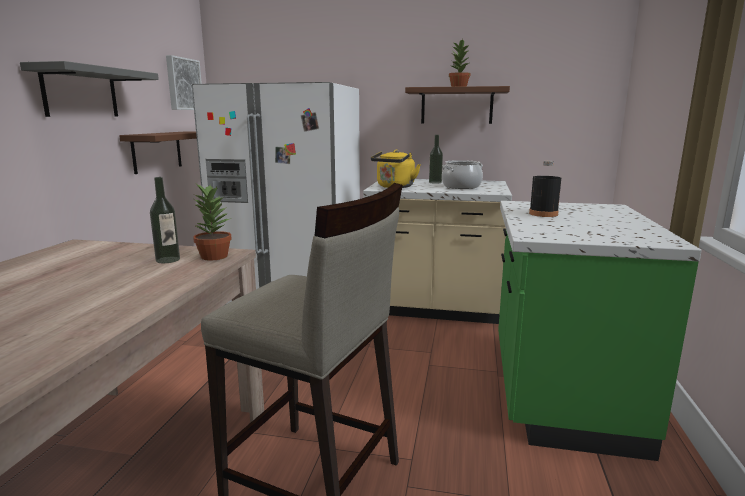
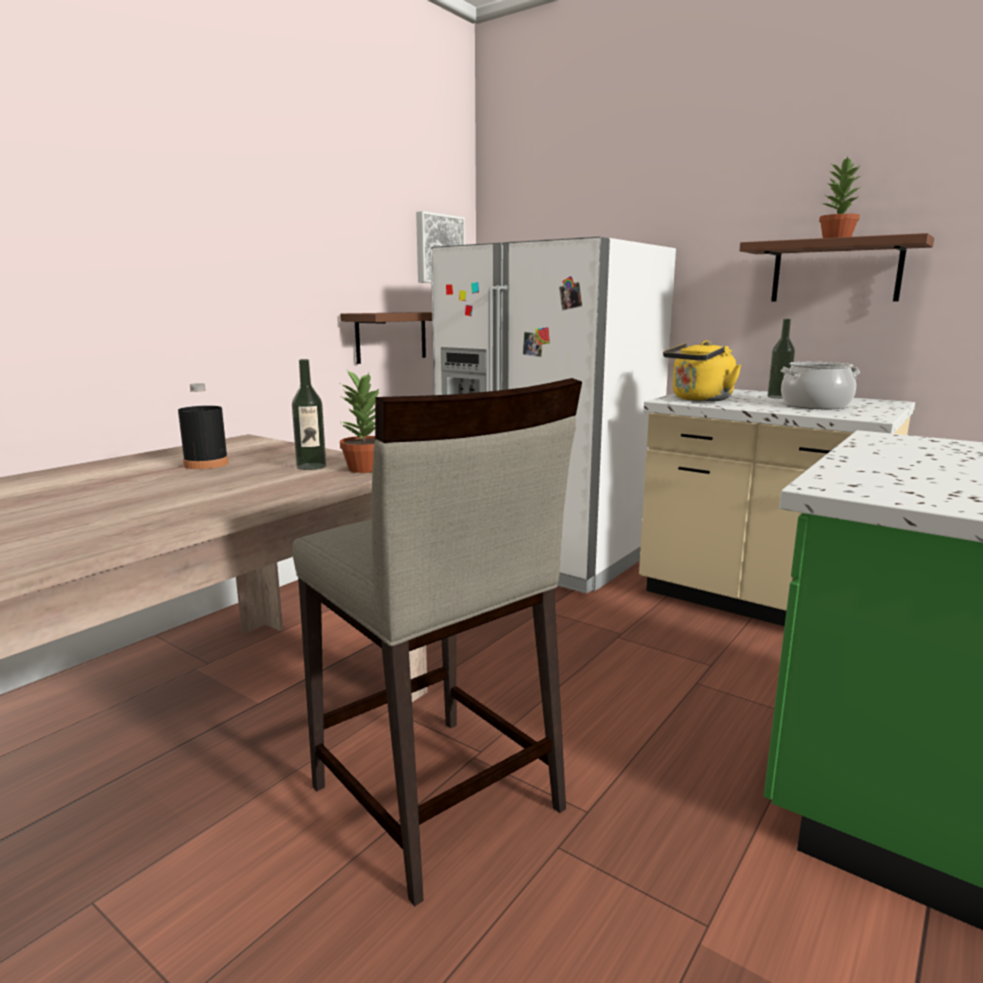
camera: 25 degrees right, 0 degrees up
(80, 92) = (293, 260): grey shelf -> none
(543, 214) = (906, 456): black bottle -> black bottle (206, 464)

